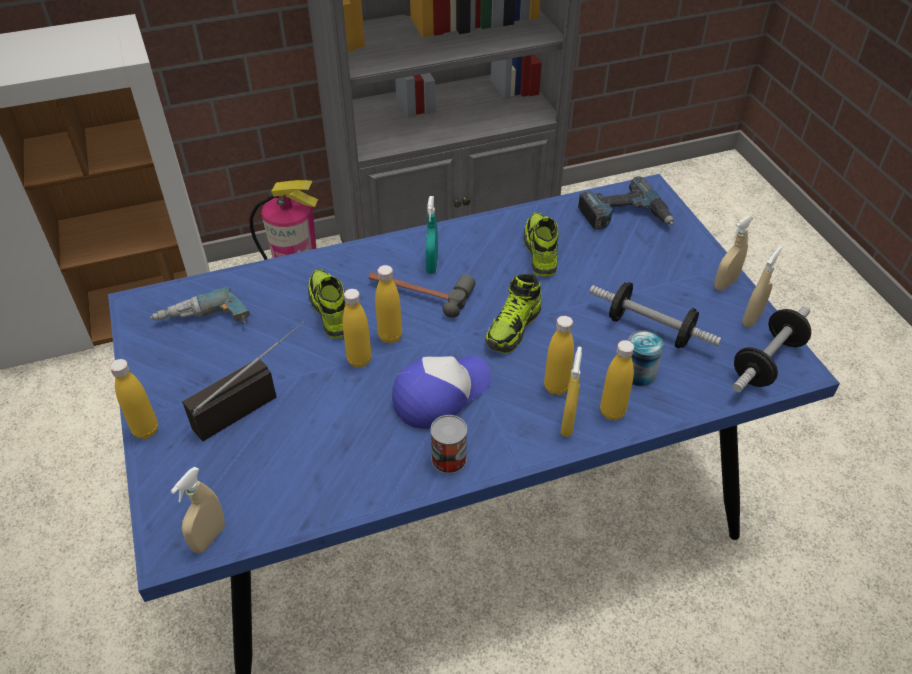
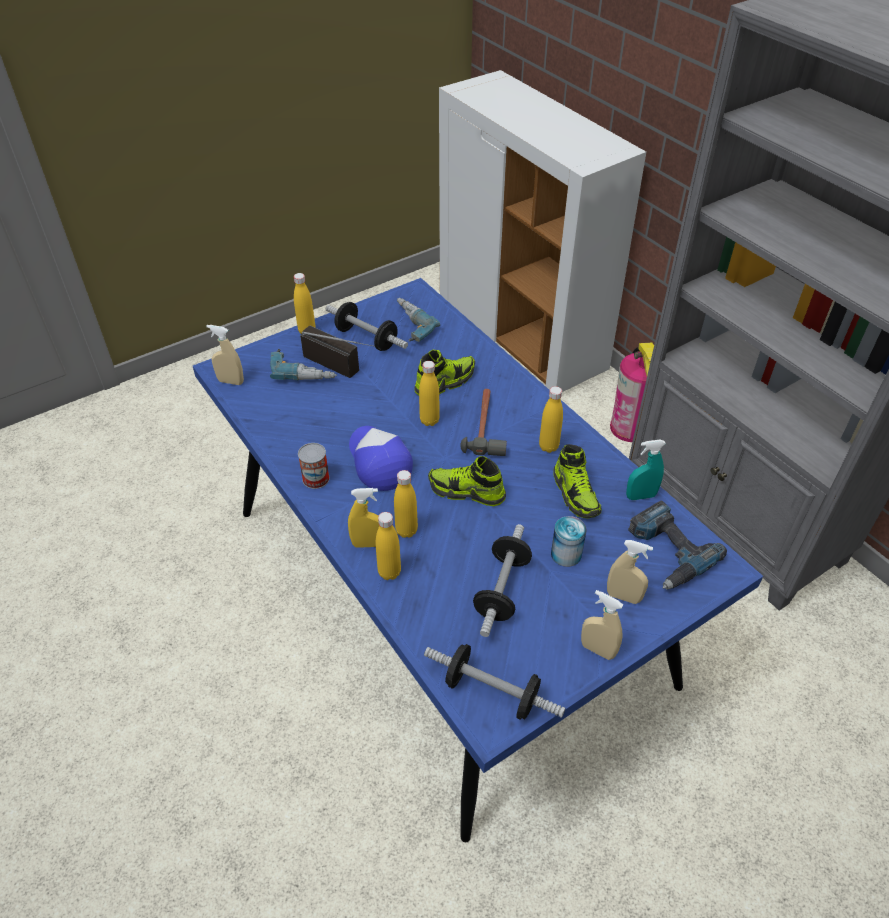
camera: 75 degrees right, 0 degrees up
(204, 368) = (366, 338): none -> dumbbell
(234, 445) = (304, 371): none -> power drill
(359, 360) = (398, 410): yellow bottle -> yellow bottle (548, 446)
(432, 265) = (523, 426): turquoise spray bottle -> turquoise spray bottle (640, 496)
(440, 393) = (378, 461): cap -> cap turned 150 degrees counterclockwise
(540, 251) = (576, 494): shoe -> shoe turned 90 degrees clockwise
(638, 373) = (441, 586): can -> can (566, 554)
(752, 318) = (552, 677): beige spray bottle -> beige spray bottle (623, 597)

